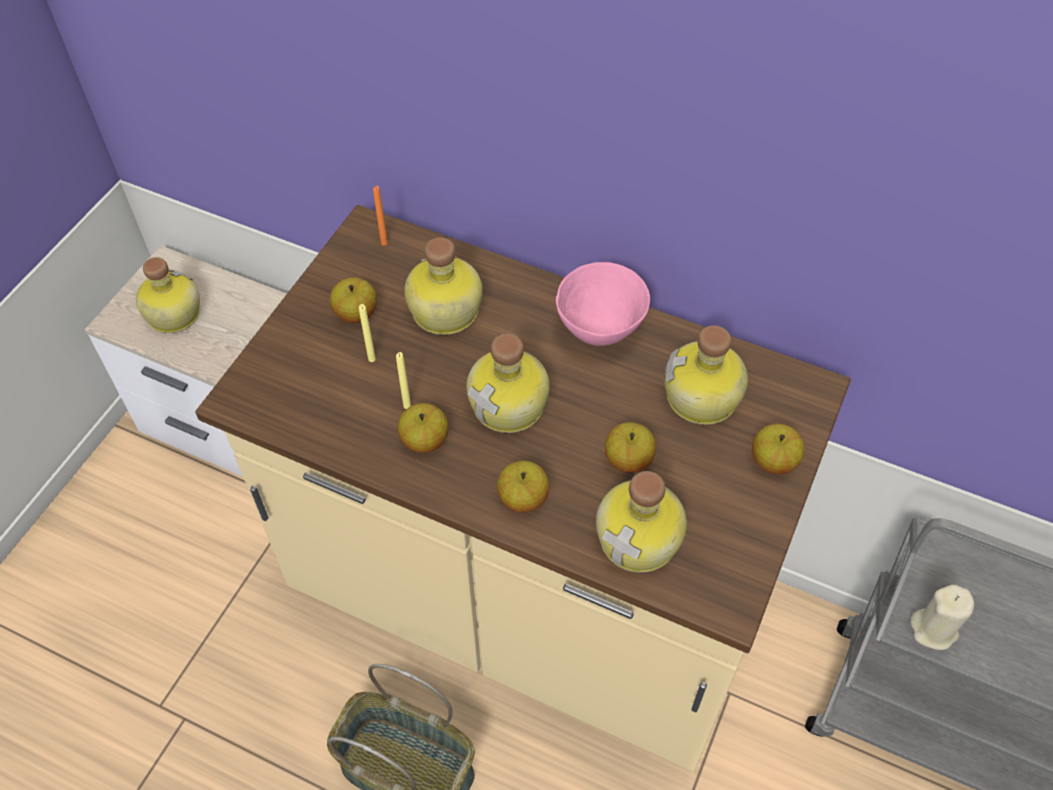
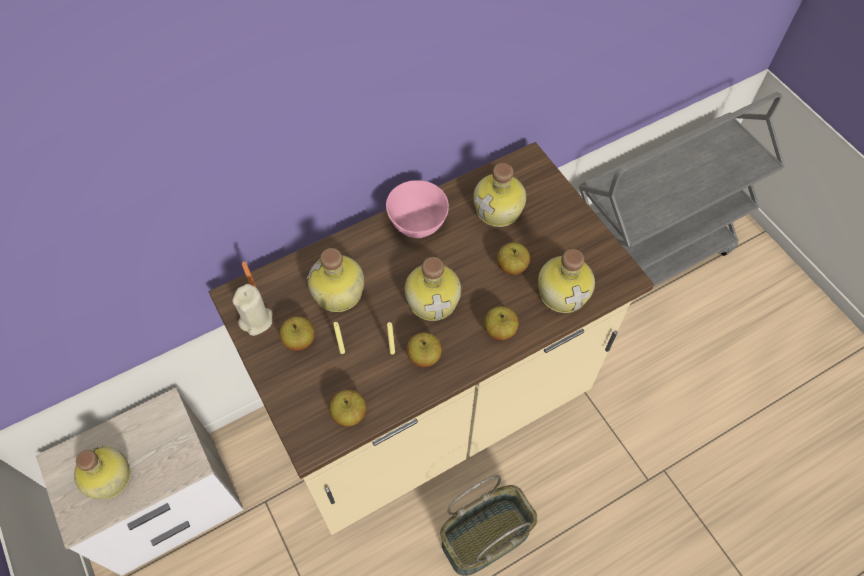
camera: 55 degrees left, 5 degrees up
(773, 461) = (560, 205): apple -> apple (349, 414)
(934, 629) = (641, 220): beige candle -> beige candle (256, 320)

